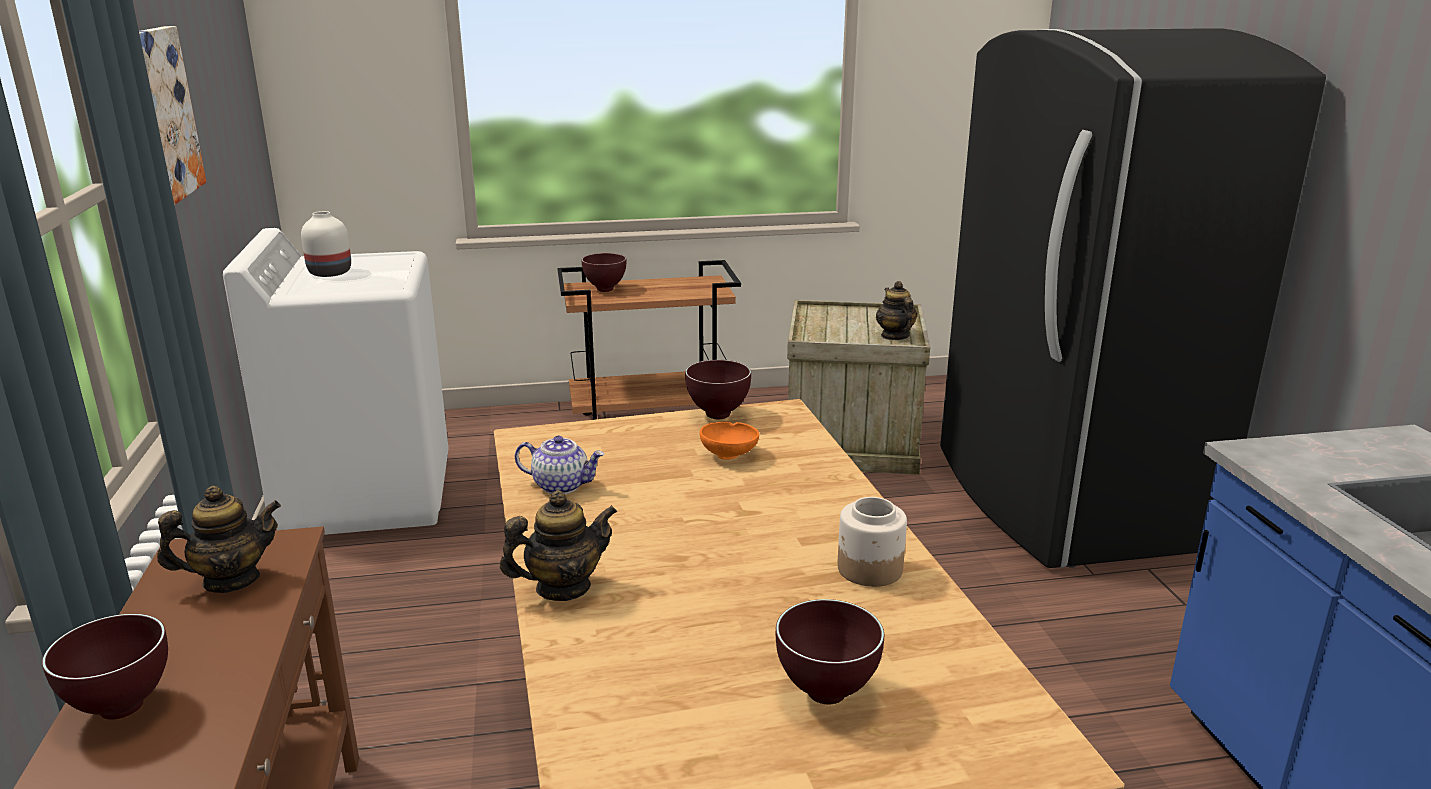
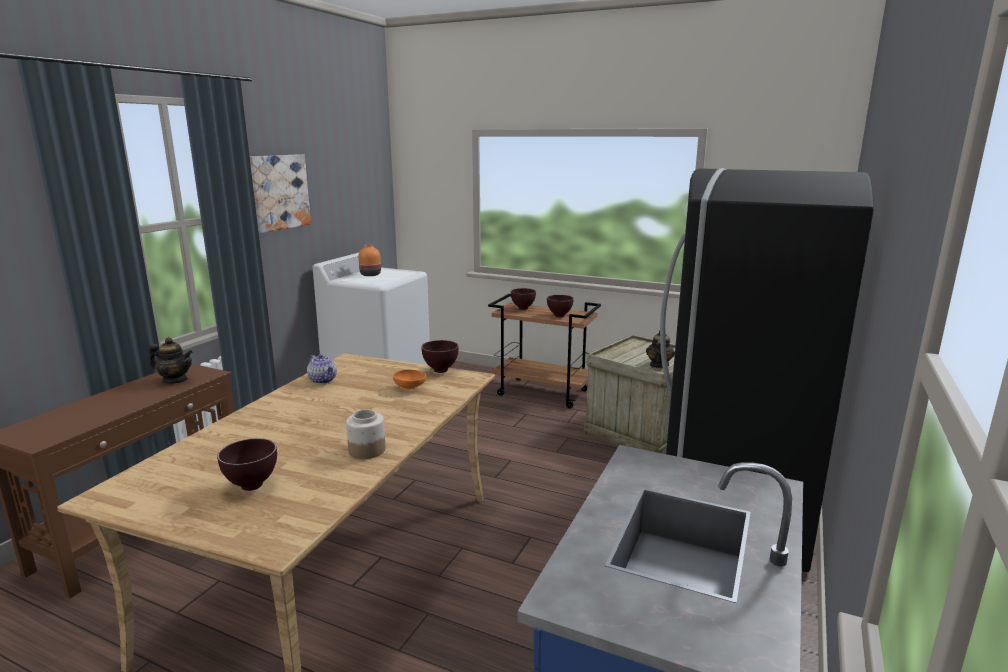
camera: 35 degrees right, 5 degrees down
(123, 706) = (85, 407): brown bowl -> brown bowl (560, 316)
(328, 273) = (370, 274): white vase -> orange vase
(563, 588) = (249, 415): teapot -> none

